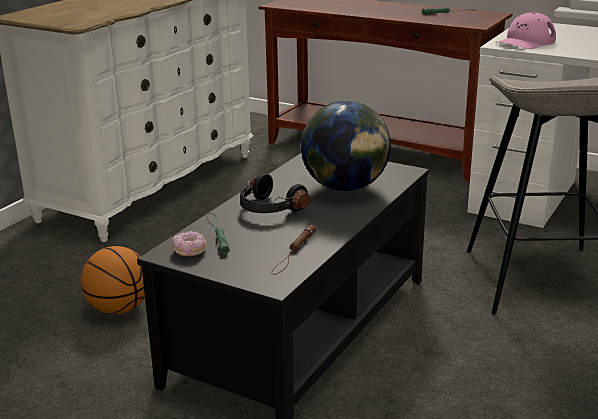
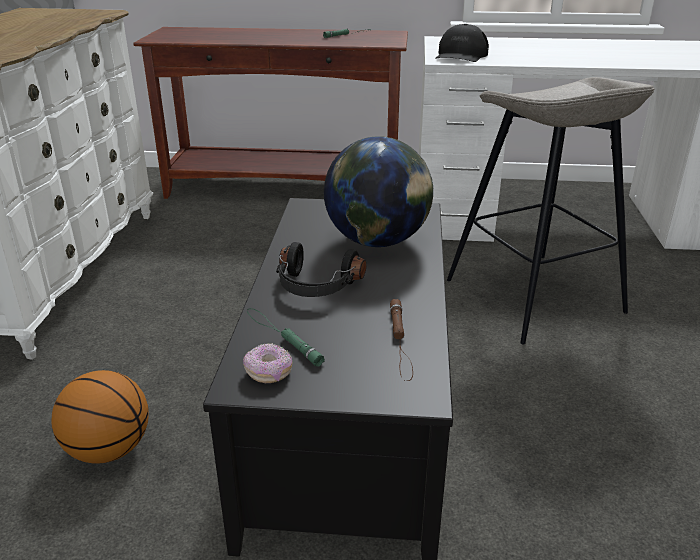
camera: 25 degrees left, 5 degrees up
(525, 42) = (460, 55): pink cap -> black cap

